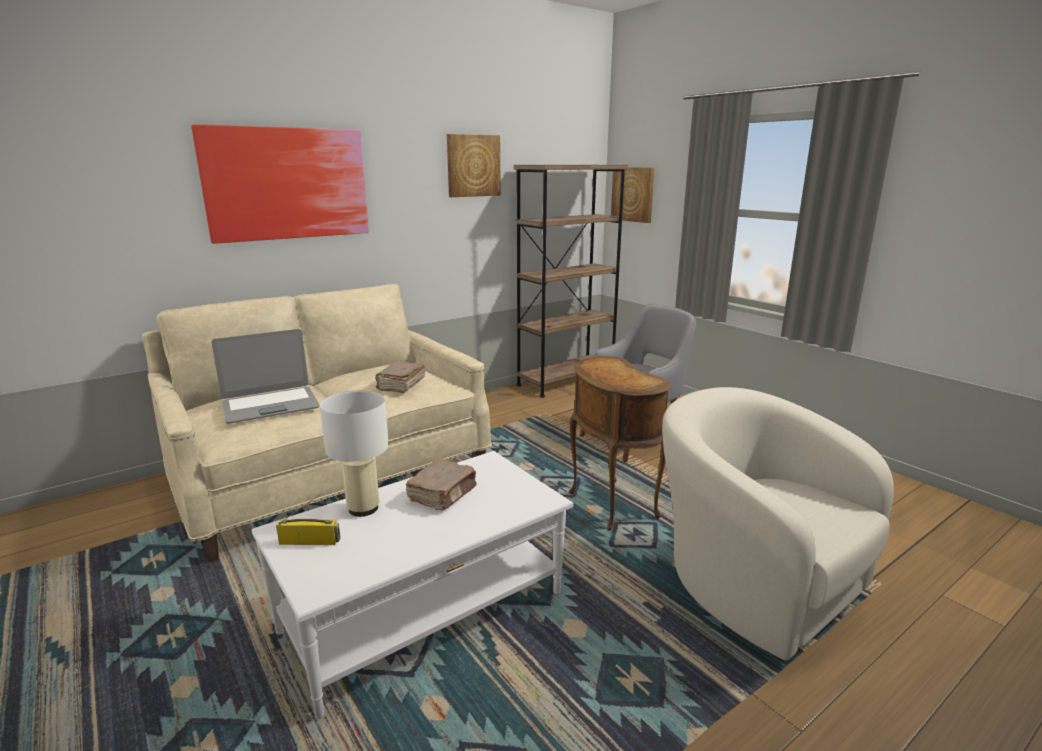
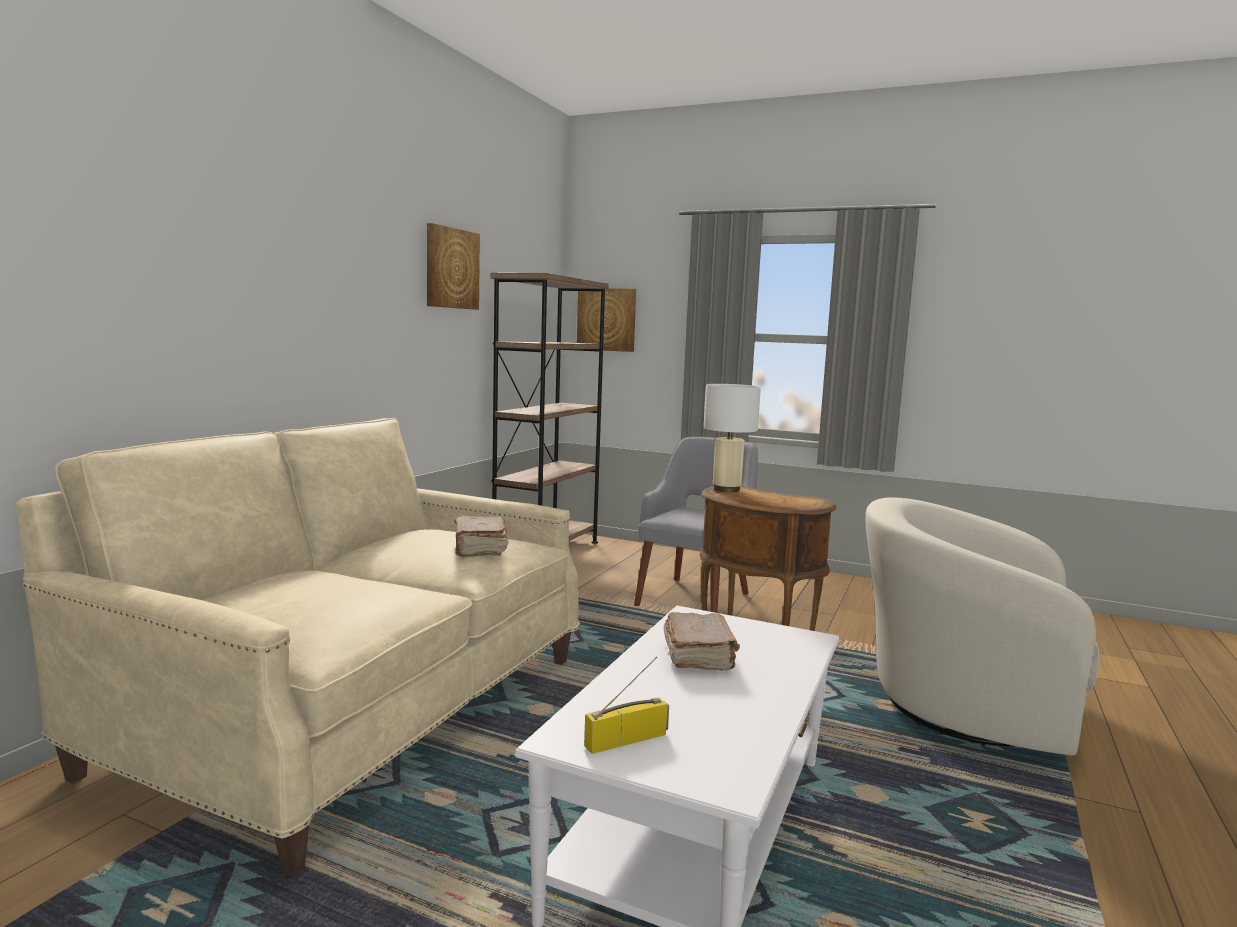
camera: 30 degrees left, 10 degrees down
(270, 406) = (324, 594): laptop -> none
(287, 184) = (246, 263): picture -> none
(362, 508) = (629, 690): white table lamp -> white table lamp (726, 489)

